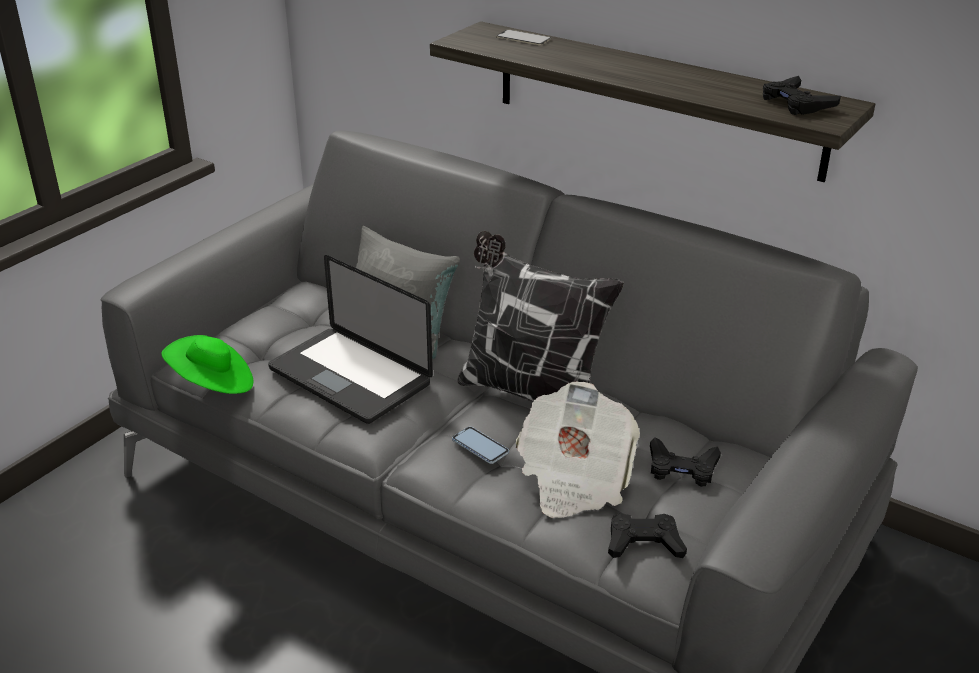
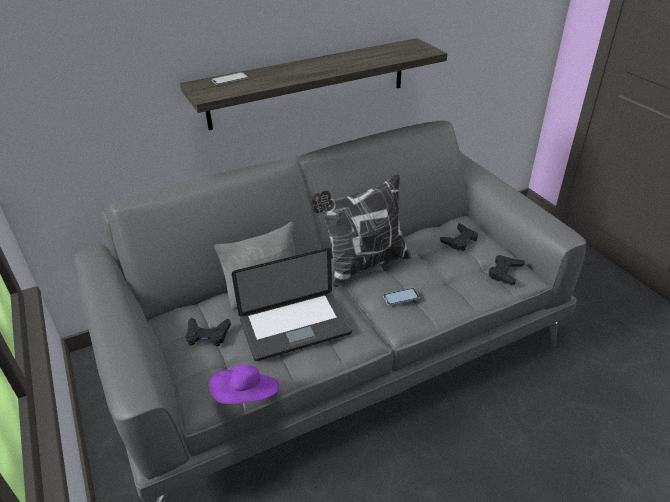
camera: 60 degrees left, 5 degrees up
(212, 384) = (247, 396): green hat -> purple hat
(574, 478) = (445, 275): newspaper -> none
(796, 103) = (402, 49): black game controller -> black game controller (207, 335)

